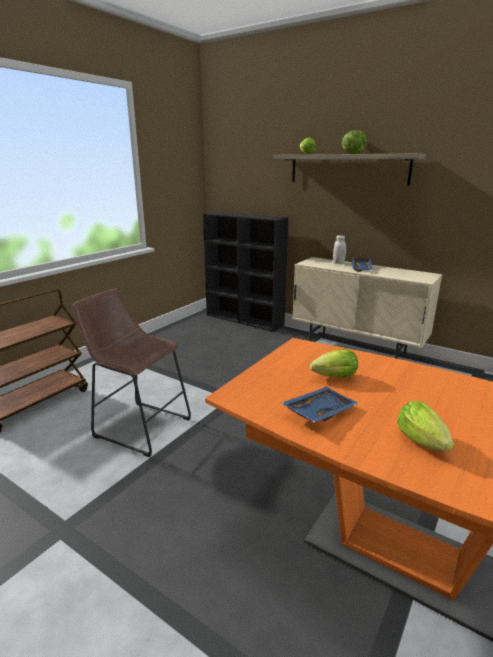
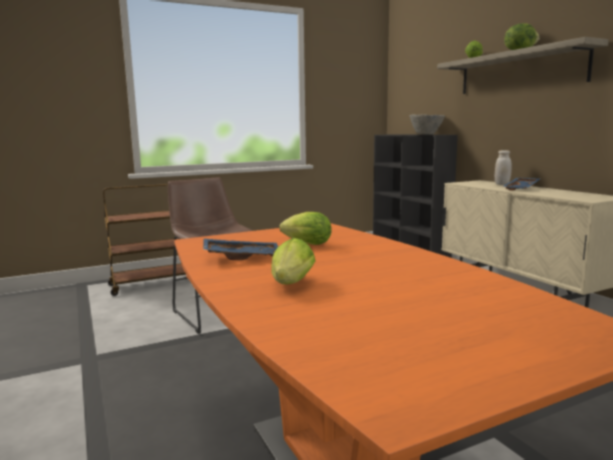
camera: 30 degrees right, 10 degrees down
(259, 216) = (426, 134): none -> grey bowl

